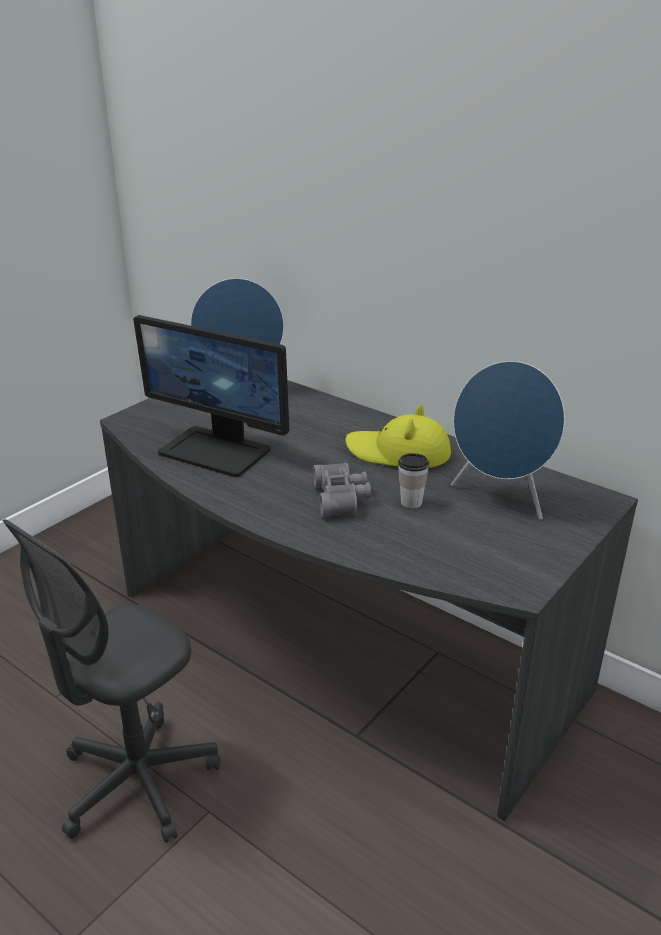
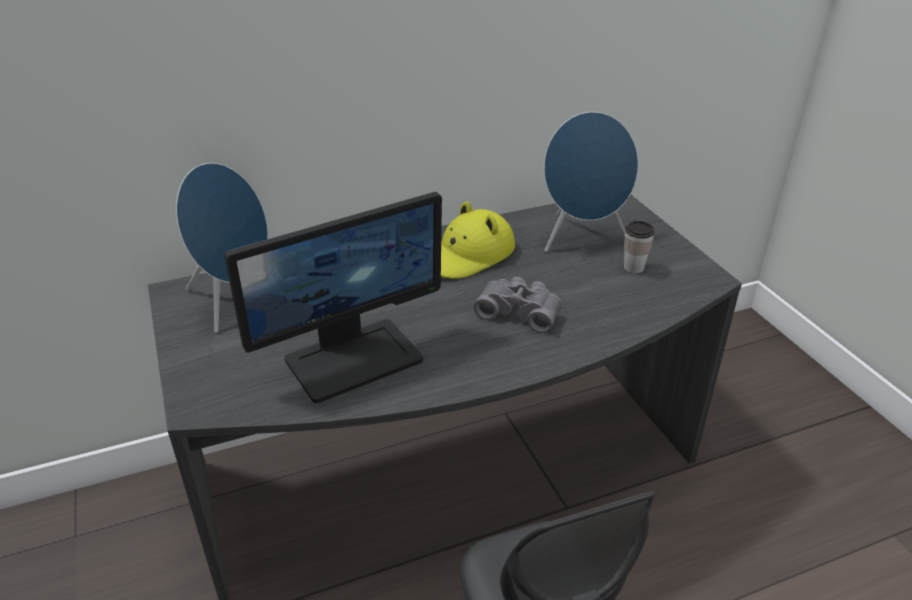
camera: 60 degrees left, 5 degrees up
(411, 502) = (555, 279): cup -> cup (633, 267)

